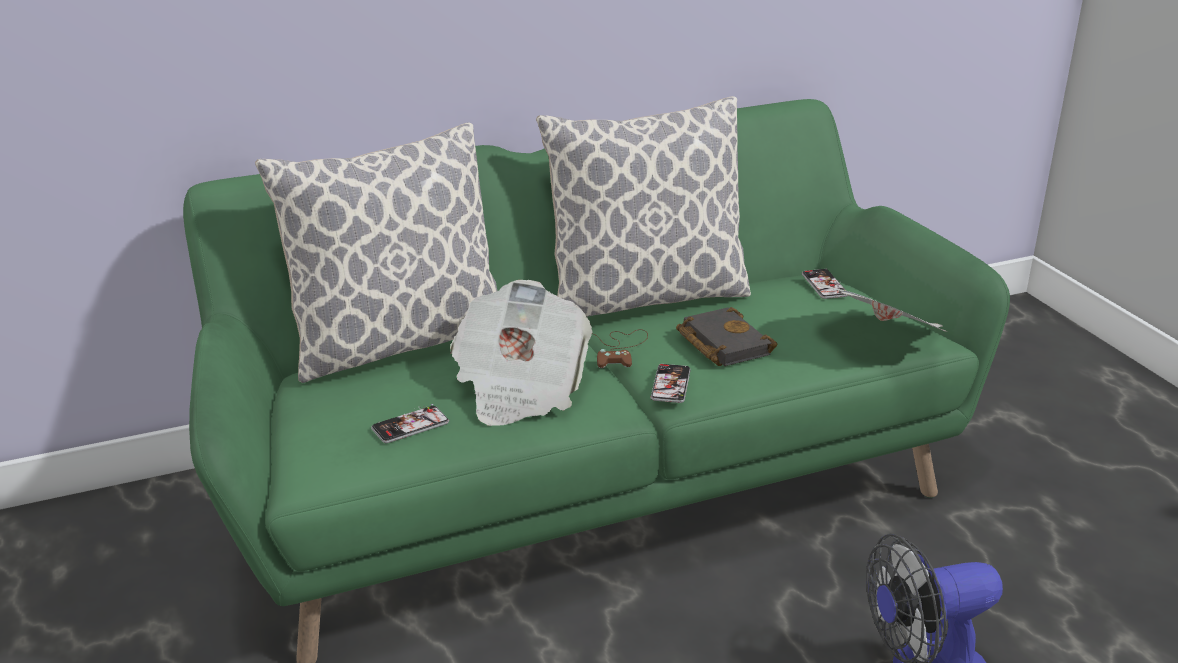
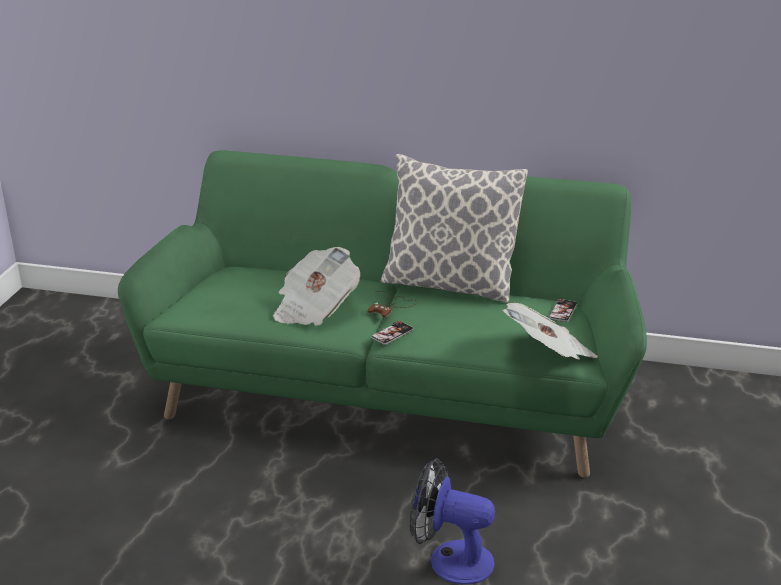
camera: 35 degrees right, 0 degrees up
(396, 343) = (290, 267): pillow -> none
(410, 426) = (242, 308): phone -> none
(721, 343) = (449, 322): black book -> none

